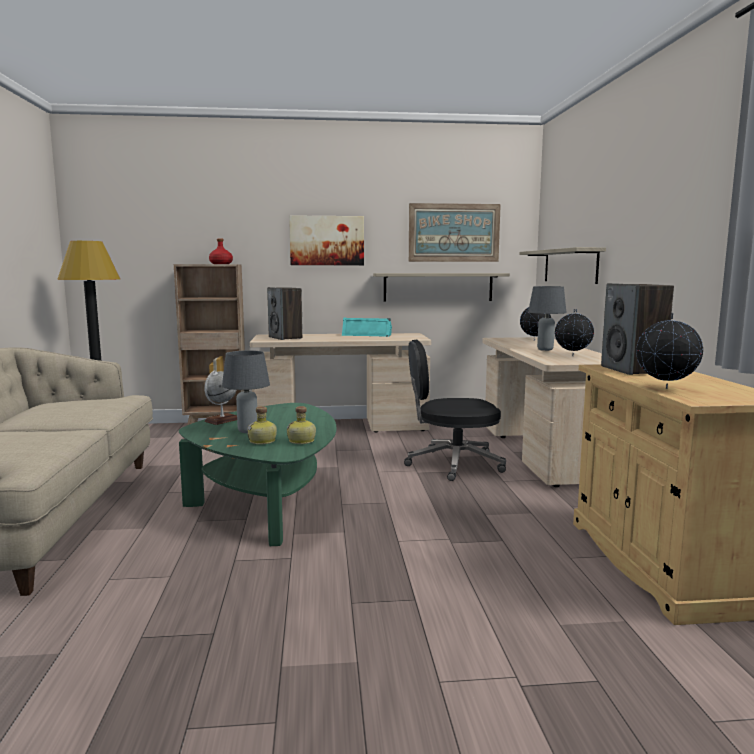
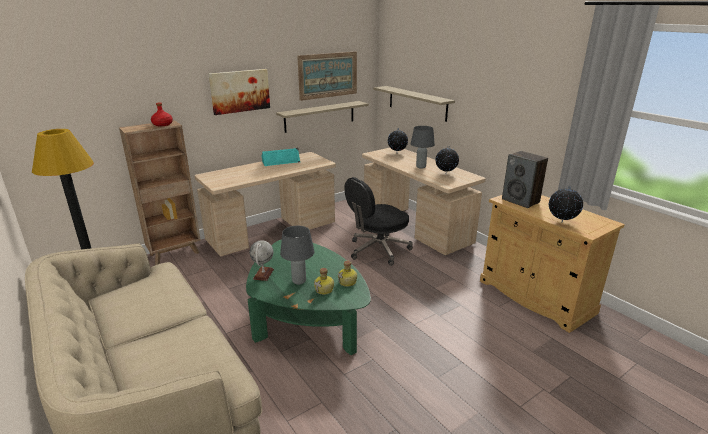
camera: 30 degrees left, 15 degrees up
(285, 337) = (228, 177): speaker -> none

